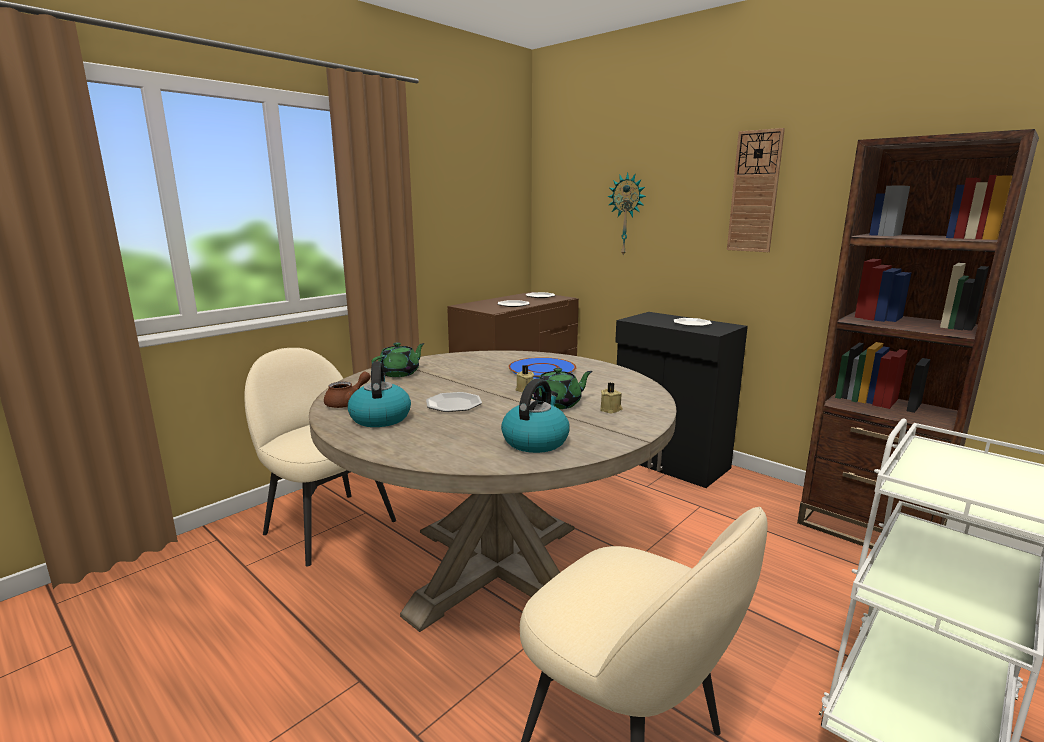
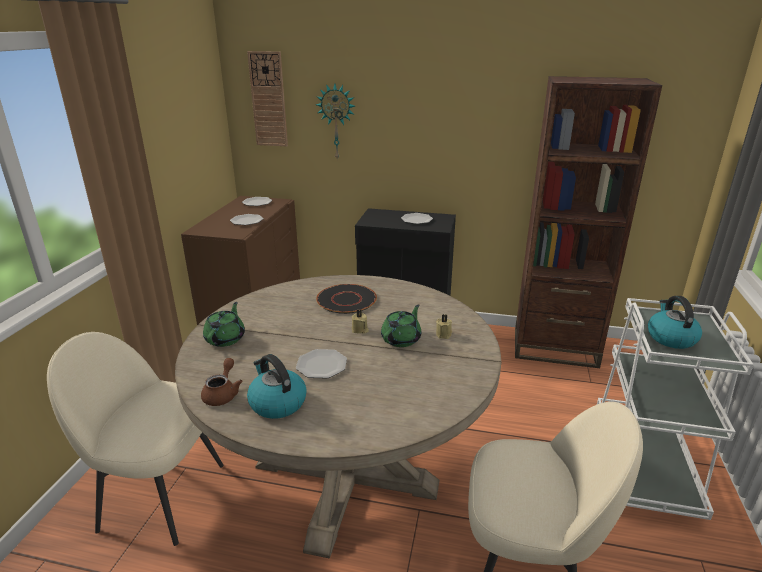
camera: 30 degrees left, 10 degrees up
(535, 441) = (428, 387): kettle -> kettle (670, 338)
(542, 369) = (346, 300): blue plate -> black plate
(754, 192) = (453, 106): wall clock -> wall clock (268, 99)

